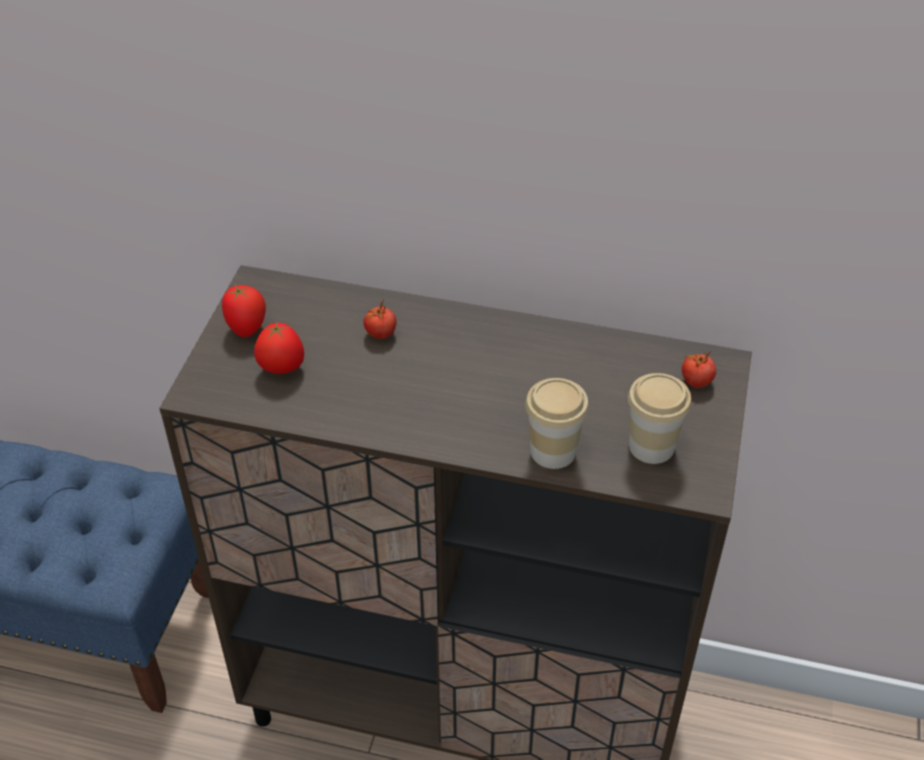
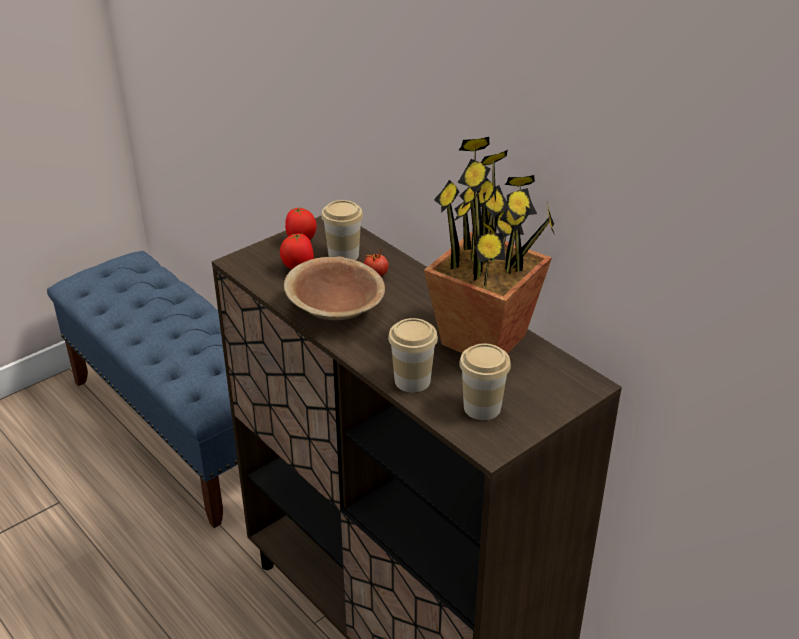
camera: 35 degrees right, 10 degrees down
(316, 324) = (343, 255): none -> cup
(381, 402) = (335, 309): none -> brown bowl
(575, 361) = (484, 339): none -> potted plant
(696, 381) = (558, 386): tomato -> none

